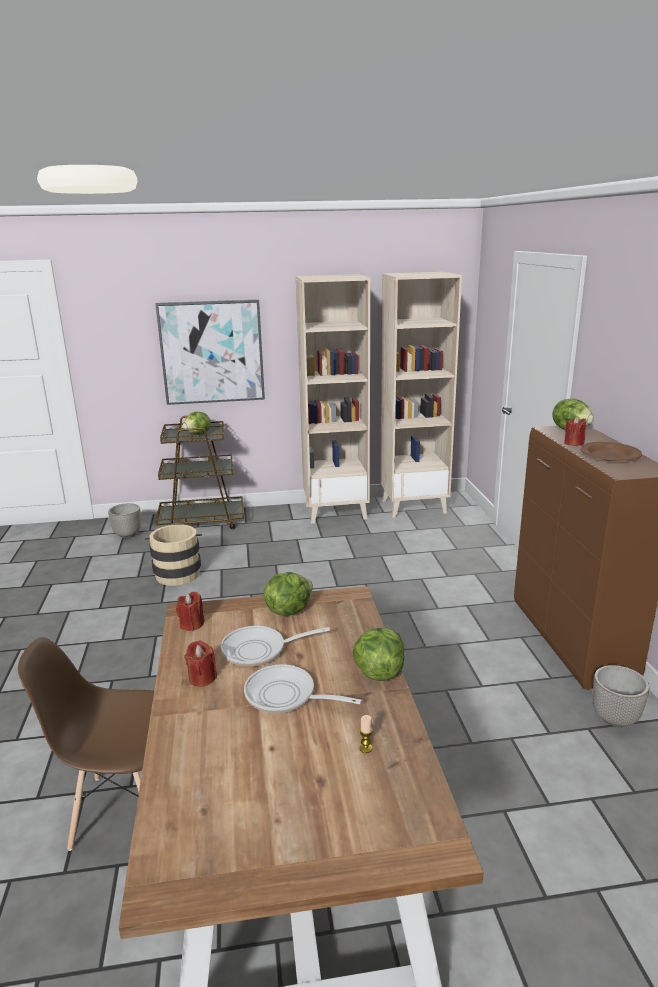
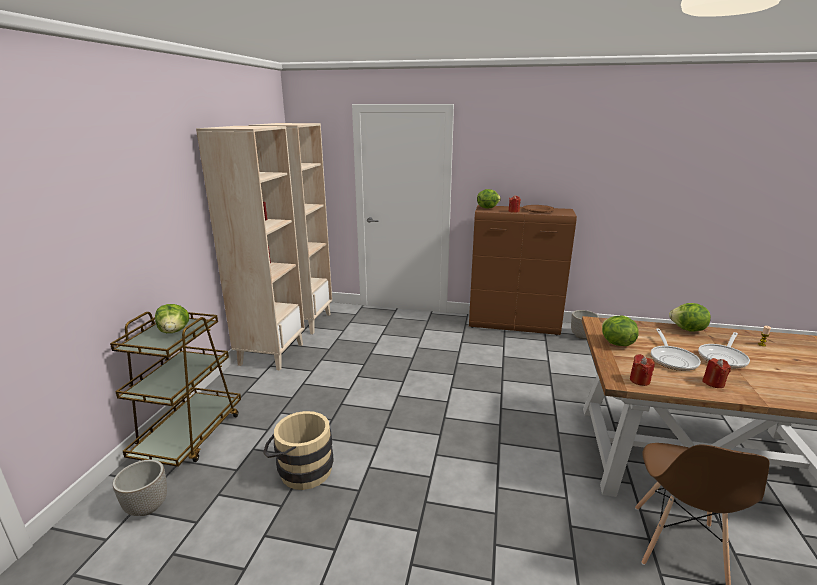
camera: 70 degrees left, 0 degrees up
(212, 352) = (136, 230): picture -> none

